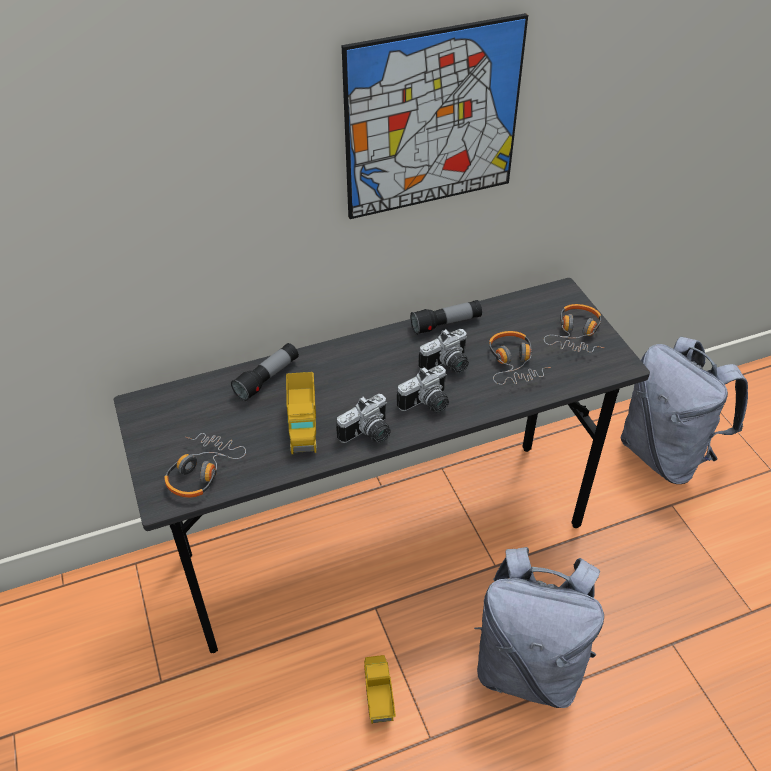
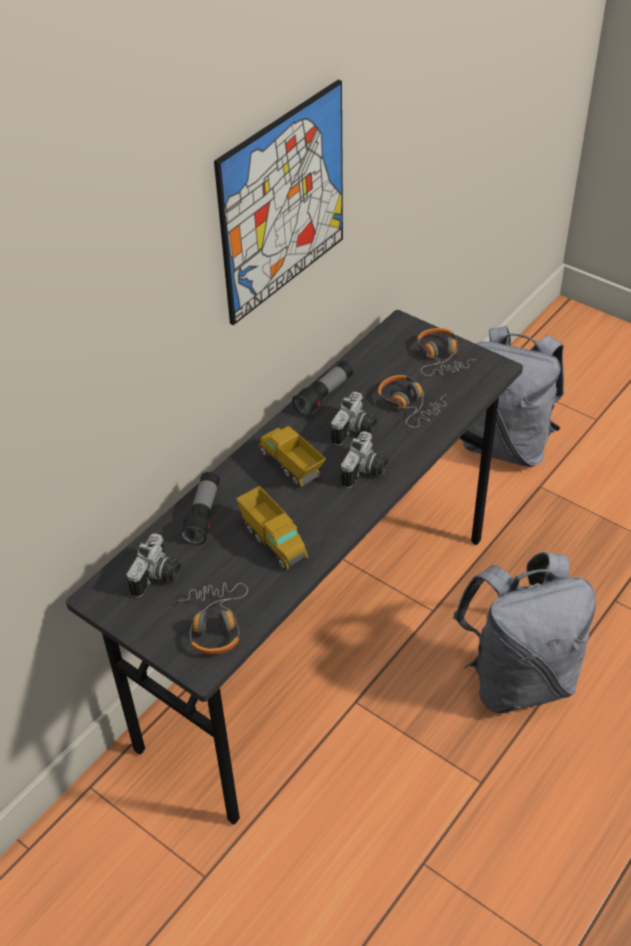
camera: 30 degrees left, 0 degrees up
(369, 434) = (337, 521): camera -> camera (159, 578)
(378, 696) = (413, 773): toy truck -> toy truck (292, 467)

